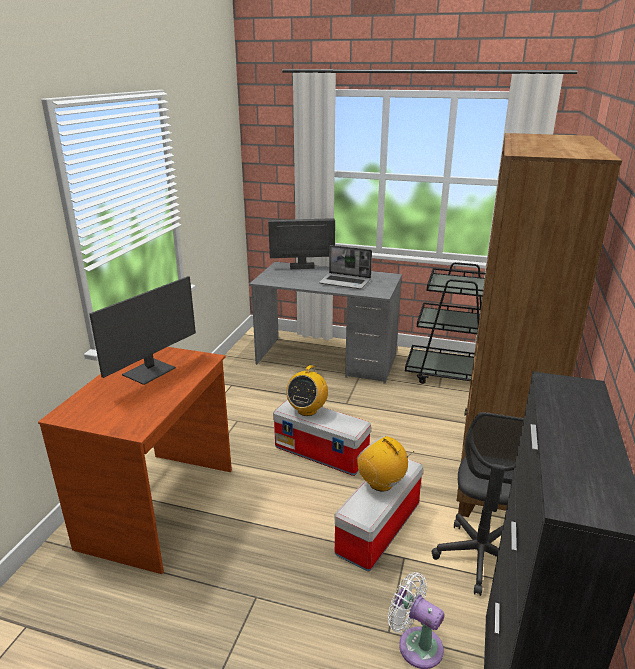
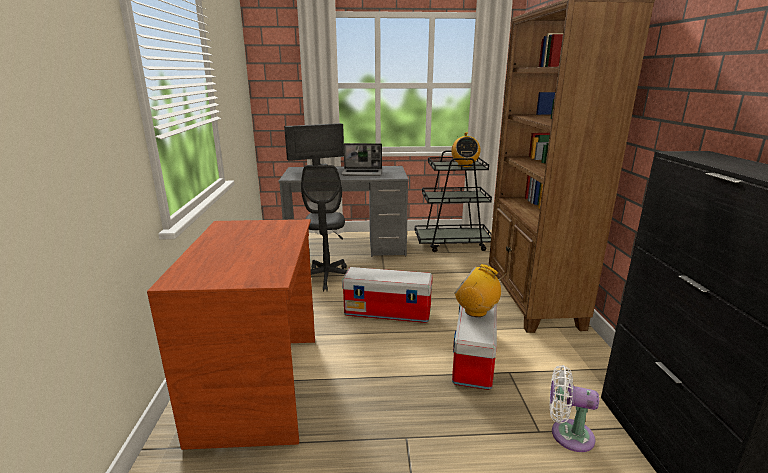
camera: 20 degrees left, 5 degrees down
(150, 372) = (245, 238): monitor -> none
(307, 410) = (373, 273): radio -> radio (464, 166)
(479, 557) = (564, 358): grey office chair -> grey office chair (327, 278)

